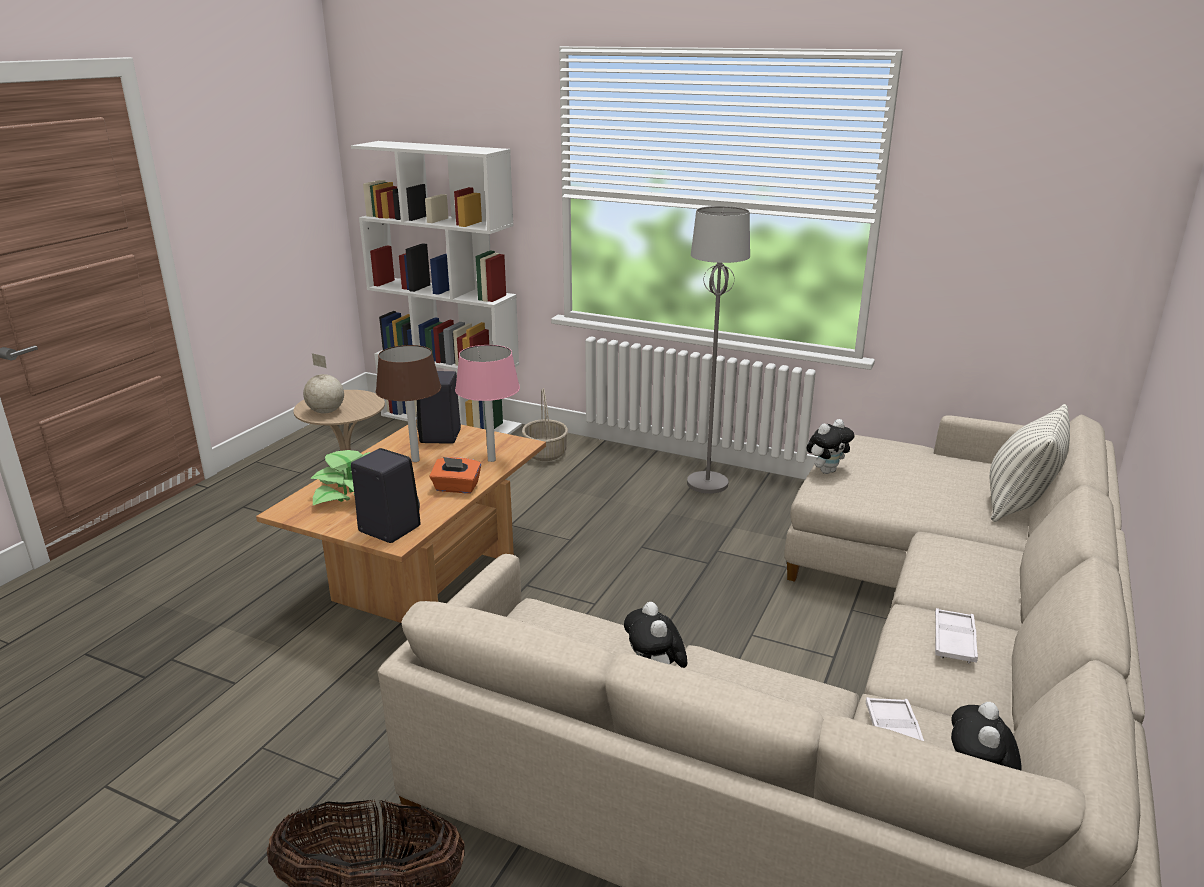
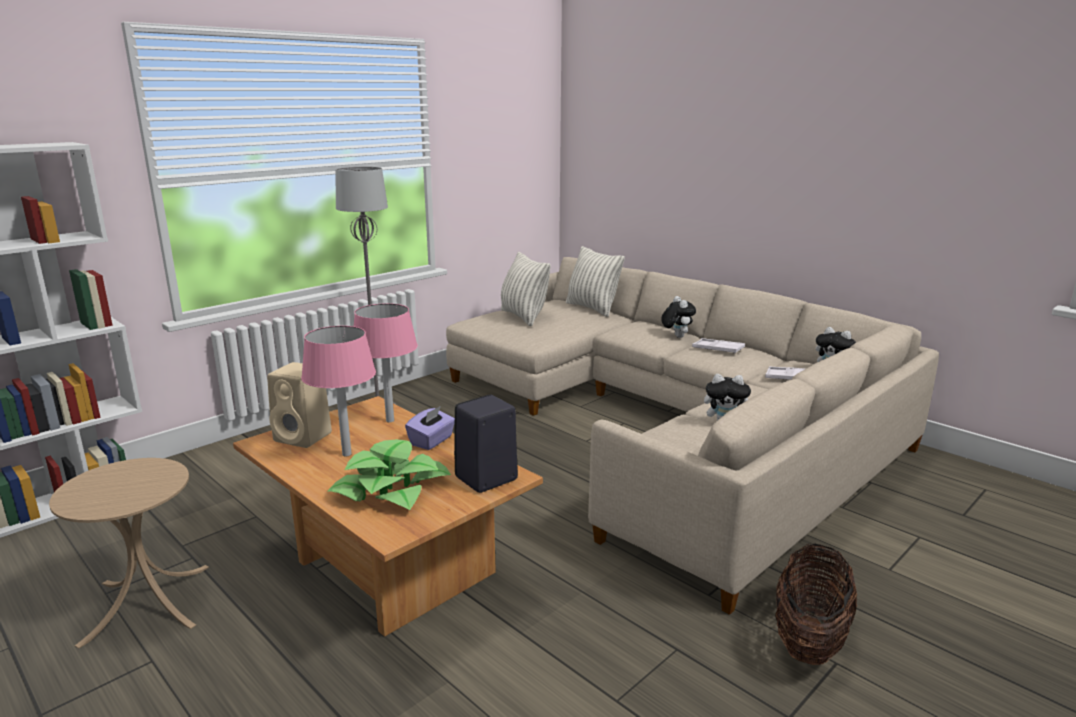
camera: 70 degrees left, 5 degrees down
(326, 412) = (130, 495): globe -> none
(415, 460) = (346, 454): brown table lamp -> pink table lamp
(440, 437) = (305, 437): black speaker -> beige speaker
(456, 488) = (432, 441): orange tissue box -> purple tissue box
(546, 453) = (225, 465): basket -> none
(826, 471) = (505, 337): plush toy -> plush toy (676, 336)
(906, 464) = (523, 317): none -> pillow

